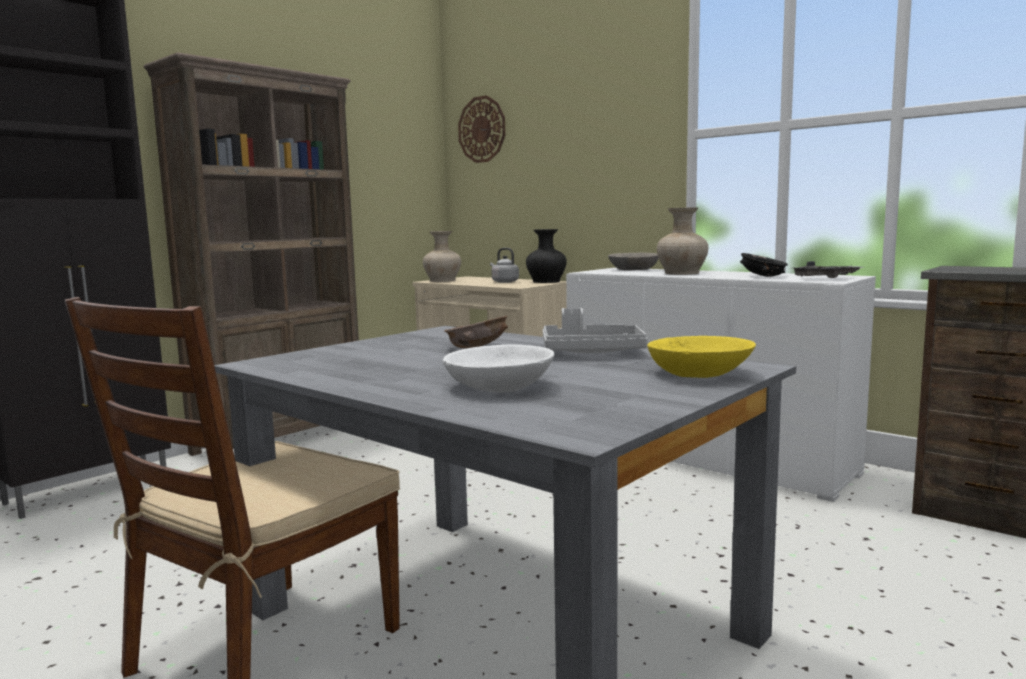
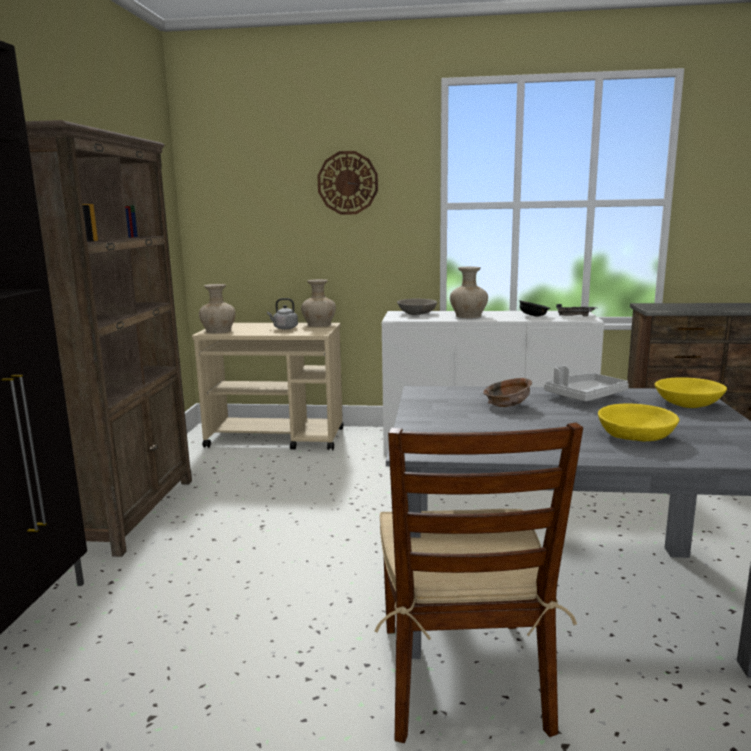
camera: 35 degrees left, 5 degrees up
(482, 129) = (227, 186): wall clock -> wall clock (347, 183)
(499, 387) = (636, 436): white bowl -> yellow bowl
(546, 281) = (319, 324): black vase -> beige vase

